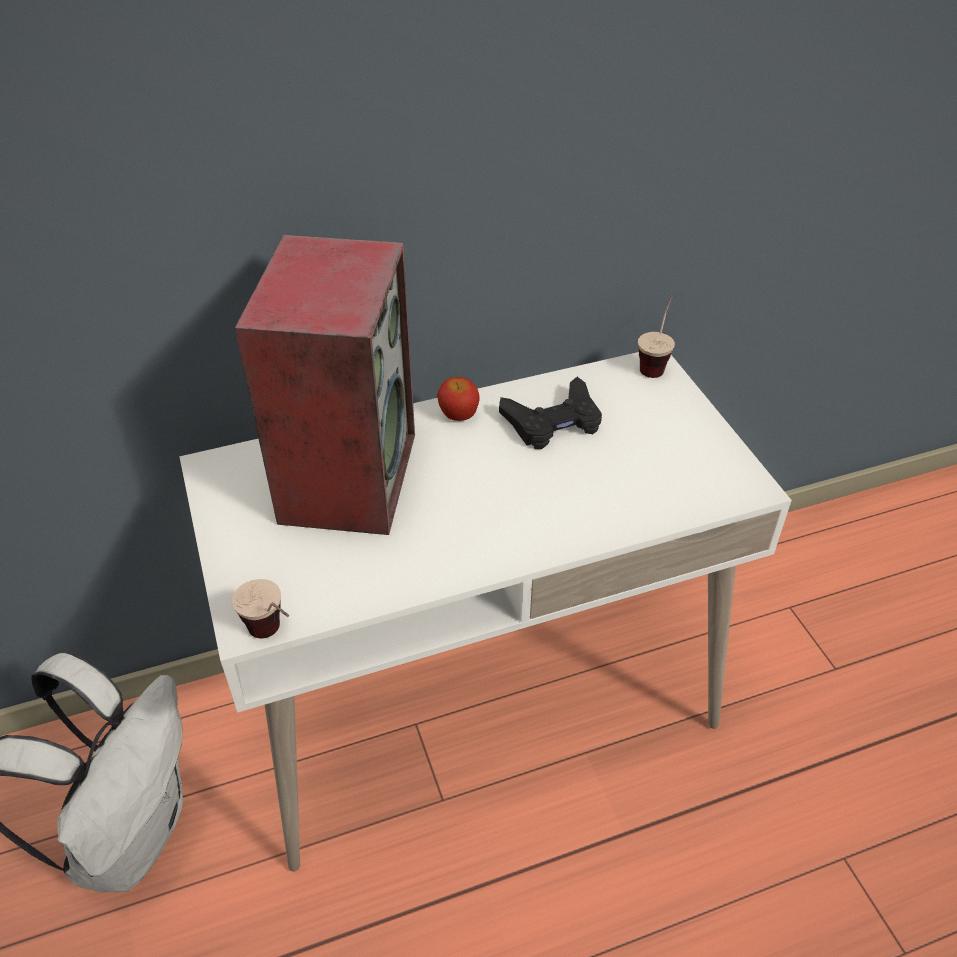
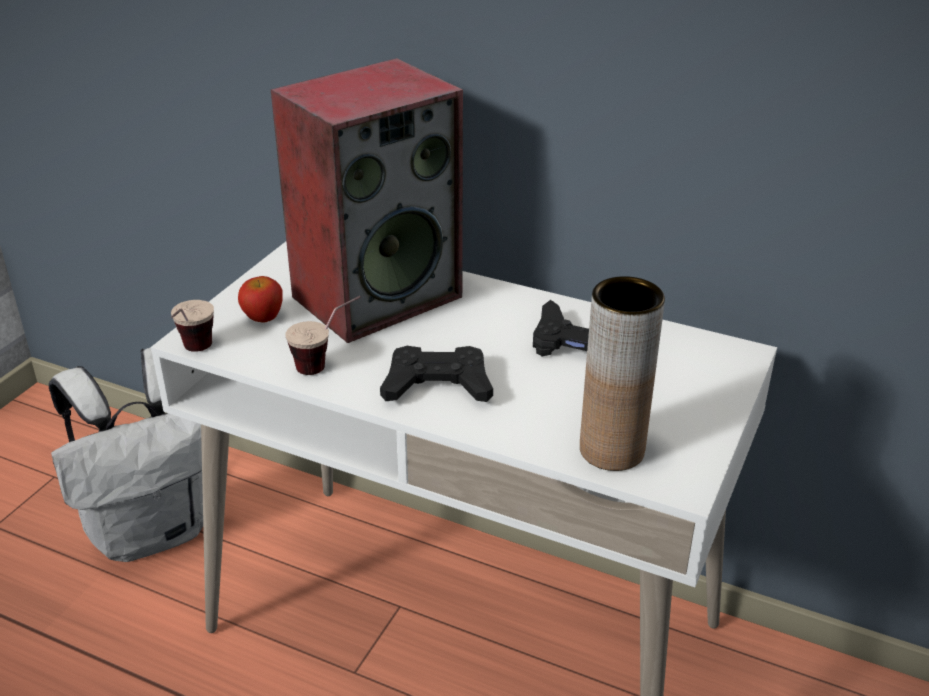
camera: 45 degrees right, 10 degrees down
(458, 414) = (514, 302): apple -> apple (263, 317)
(508, 523) = (437, 385): none -> black game controller
(655, 362) = (745, 353): cup -> cup (327, 364)
(683, 492) = (611, 450): none -> brown vase

